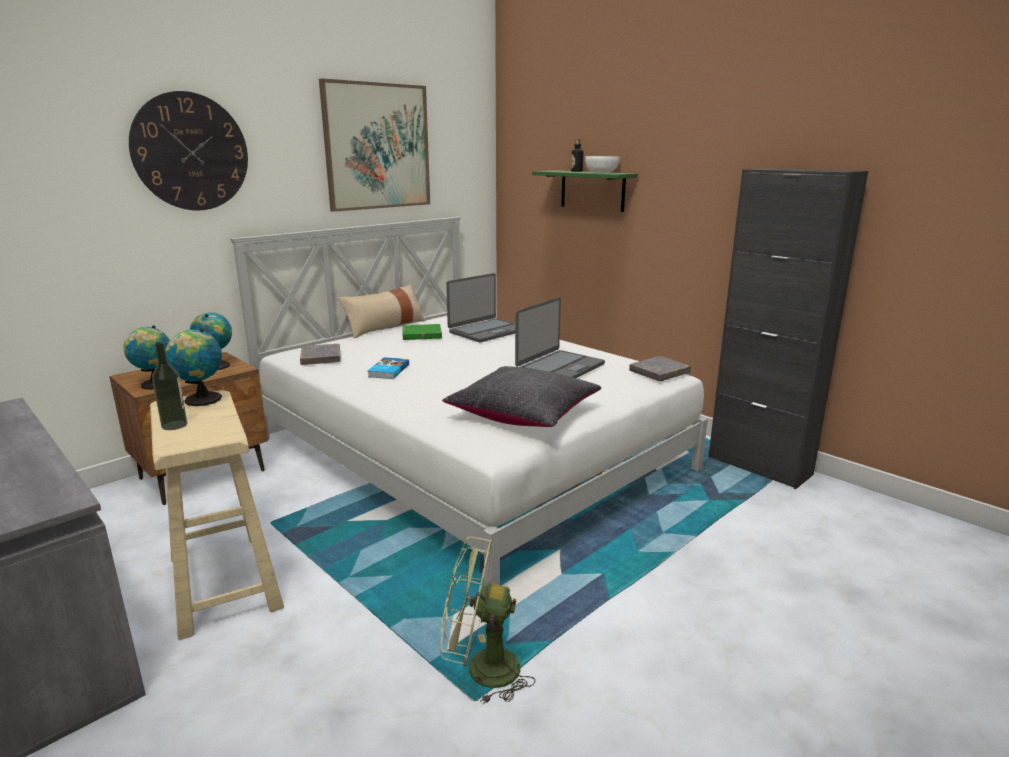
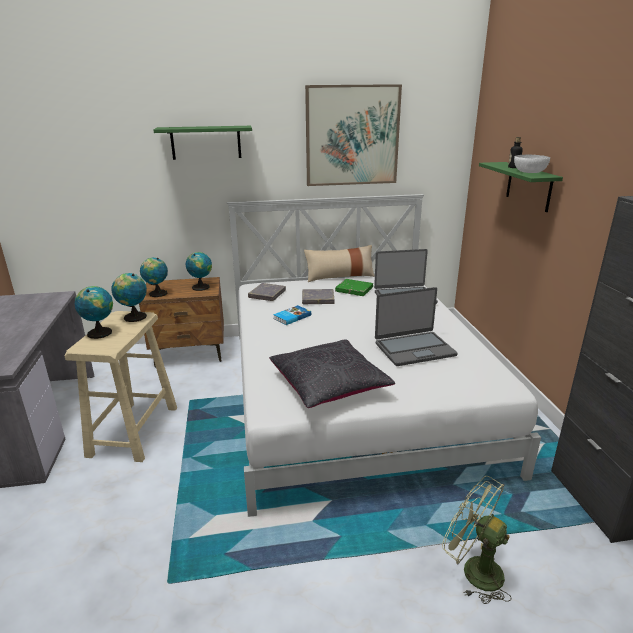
camera: 35 degrees right, 5 degrees up
(174, 425) = (100, 332): bottle -> globe
(191, 152) = (206, 142): wall clock -> green shelf
(481, 669) = (192, 564): green fan -> green fan (473, 570)
(659, 372) = (496, 379): grey book -> grey book (318, 299)

